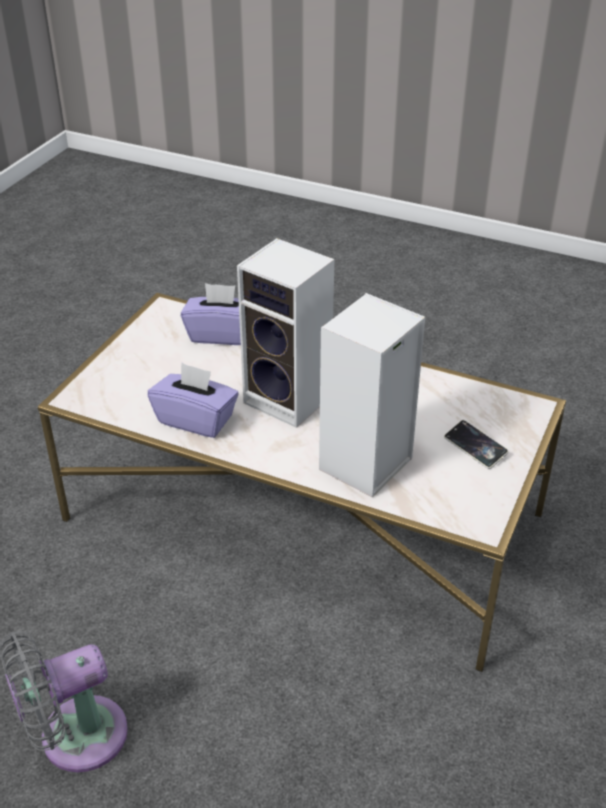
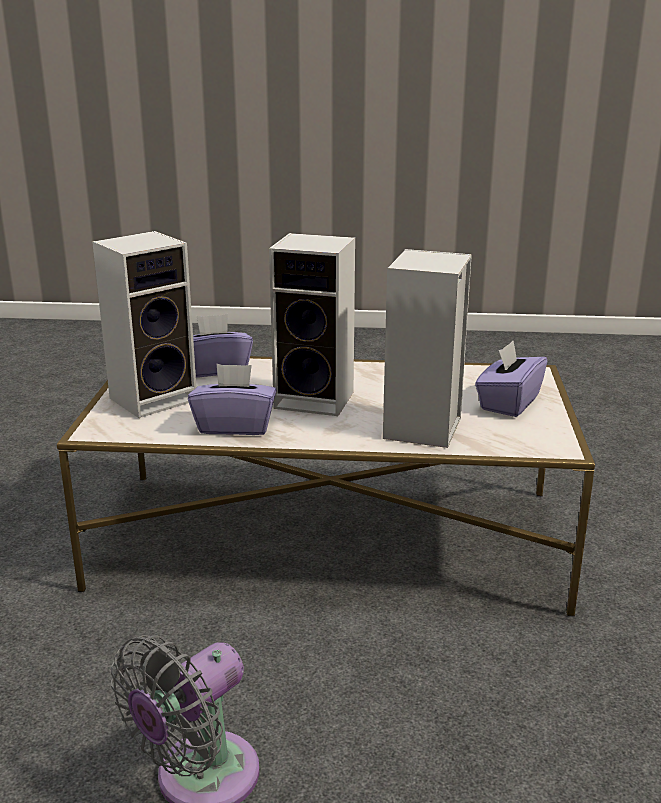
camera: 20 degrees left, 15 degrees down
(147, 364) = (155, 398): none -> speaker
(475, 447) = (508, 403): phone -> purple tissue box

